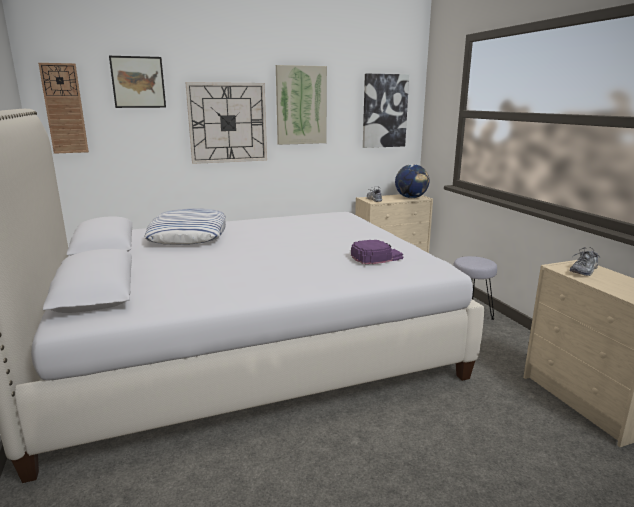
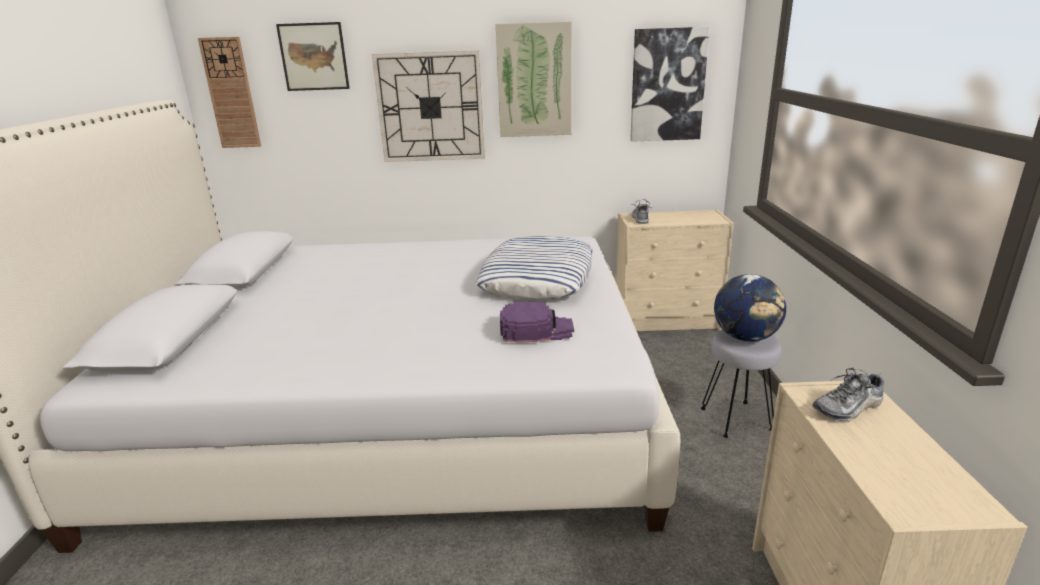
camera: 20 degrees right, 5 degrees up
(188, 234) = (348, 260): pillow -> pillow (537, 277)
(411, 198) = (700, 219): globe -> globe (746, 337)

